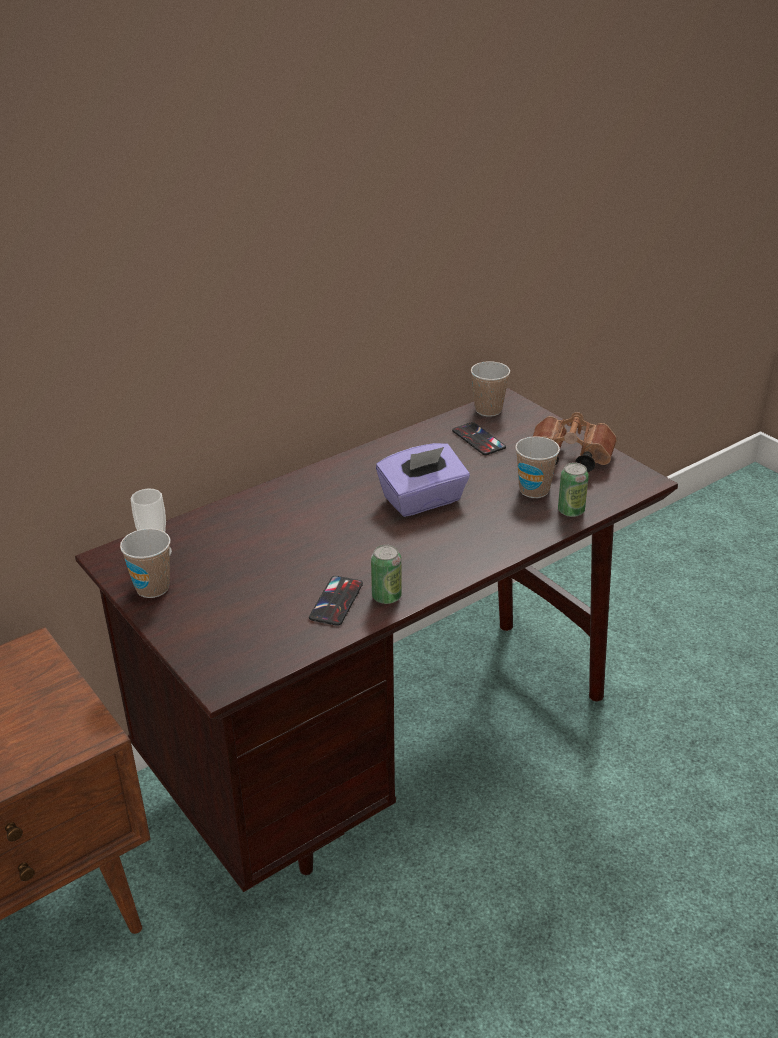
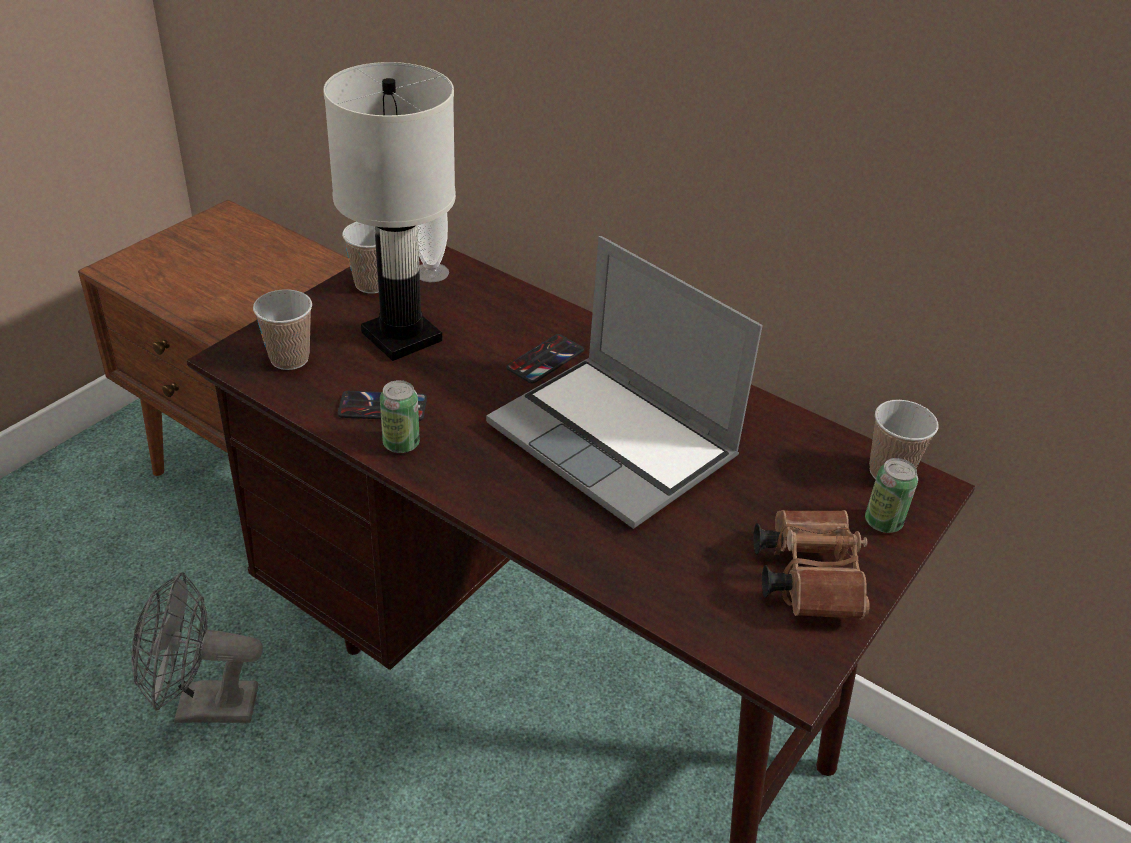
camera: 70 degrees right, 5 degrees up
(243, 581) = (400, 336): none -> white table lamp
(330, 996) = (203, 707): none -> grey fan
(423, 500) = (616, 442): purple tissue box -> laptop
(478, 439) = (800, 473): phone -> phone (545, 359)
(534, 490) = (696, 547): cup -> cup (289, 359)
(571, 511) = (660, 593): can -> can (883, 522)

